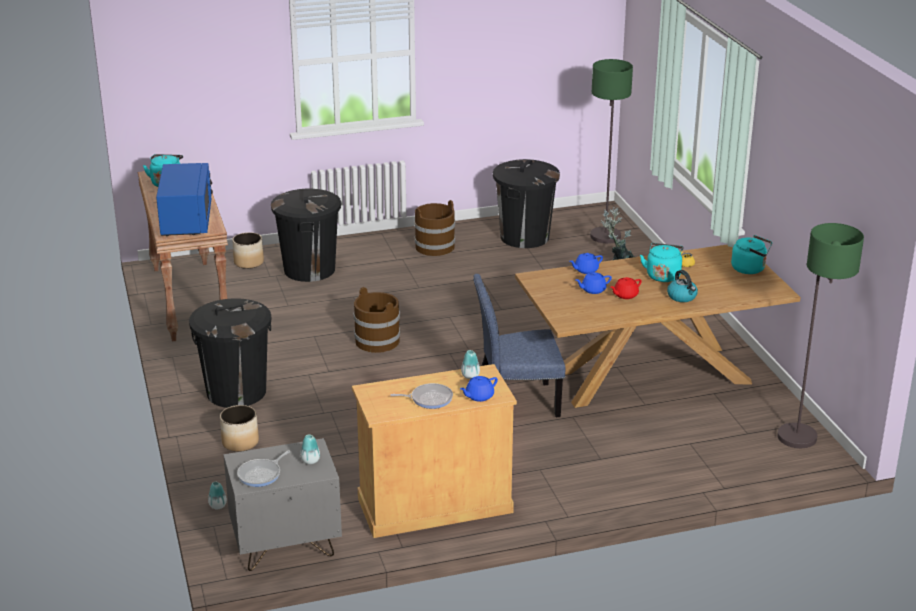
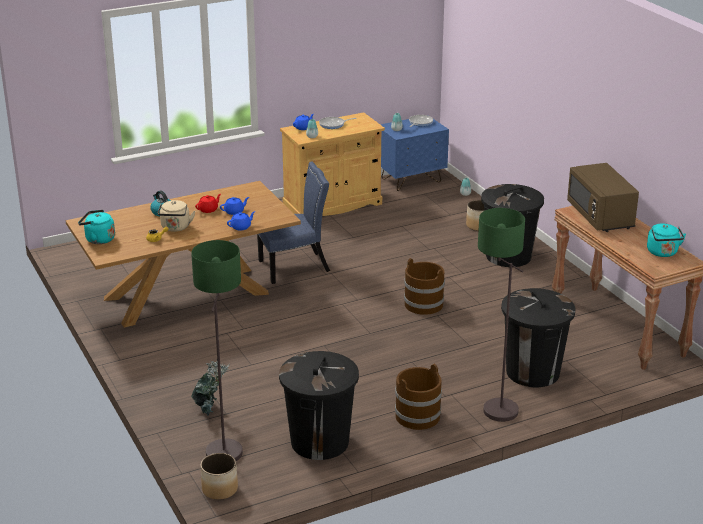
camera: 170 degrees right, 0 degrees up
(186, 221) = (600, 216): blue microwave -> brown microwave
(248, 262) = (600, 374): planter -> planter (220, 489)
(285, 547) = (411, 180): grey nightstand -> blue nightstand
(663, 275) = (175, 228): turquoise kettle -> beige kettle
(804, 443) = (79, 258): green floor lamp -> green floor lamp (493, 406)

